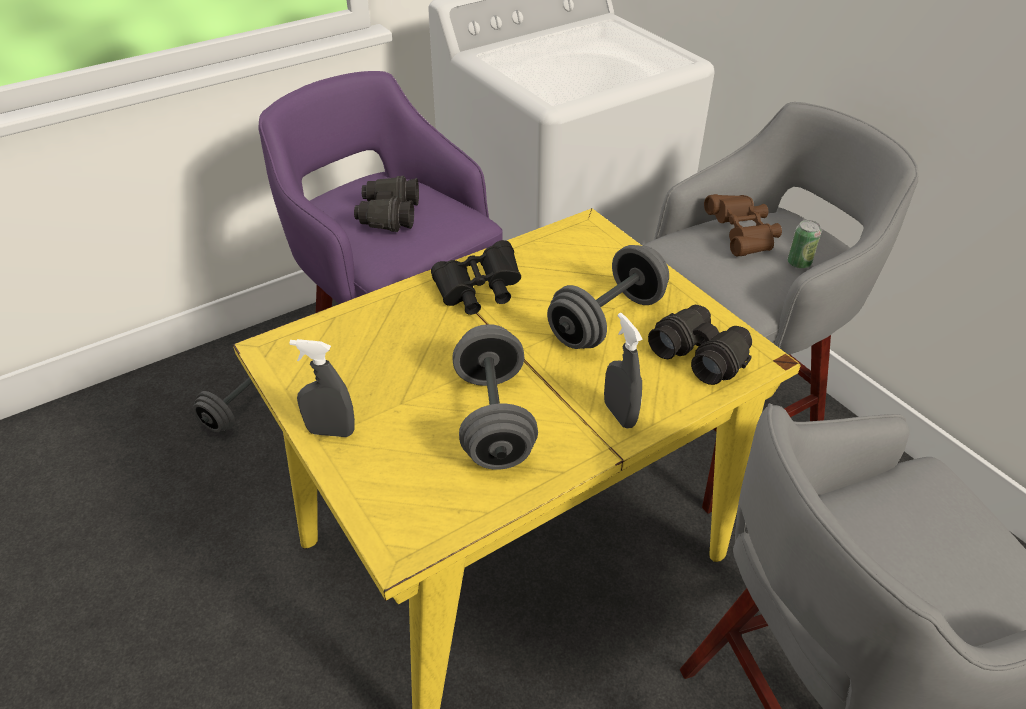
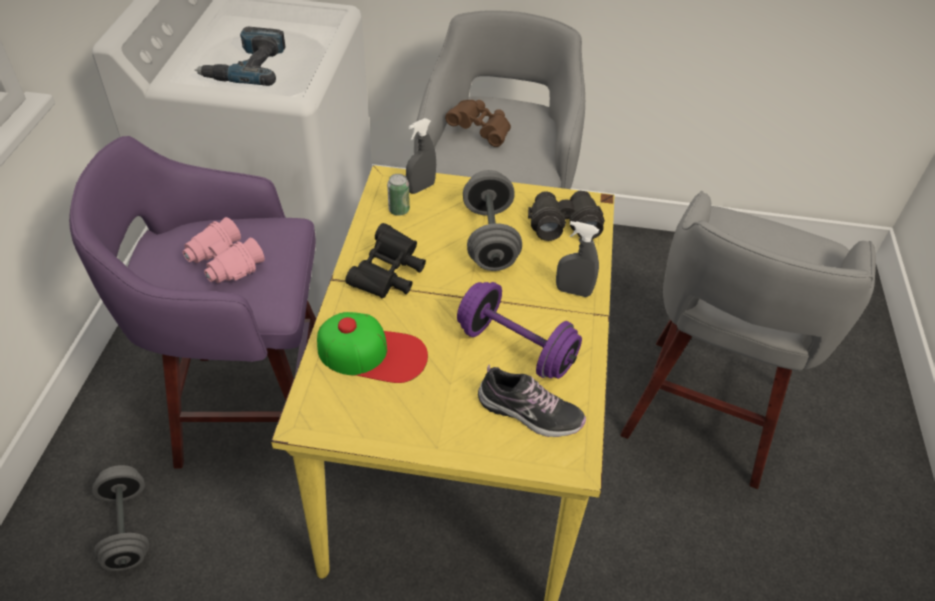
camera: 50 degrees left, 5 degrees up
(331, 431) = (436, 436): grey spray bottle -> grey spray bottle (421, 188)
(381, 338) = (372, 353): none -> cap
(388, 215) = (224, 263): black binoculars -> pink binoculars
(425, 476) = (529, 412): none -> shoe
(493, 419) = (516, 348): grey dumbbell -> purple dumbbell
(546, 67) = (247, 66): none -> power drill
(798, 263) = (531, 130): can -> can (399, 210)

